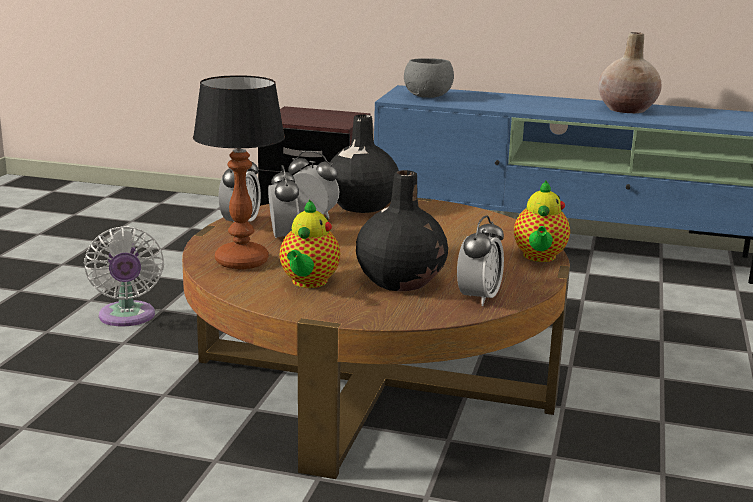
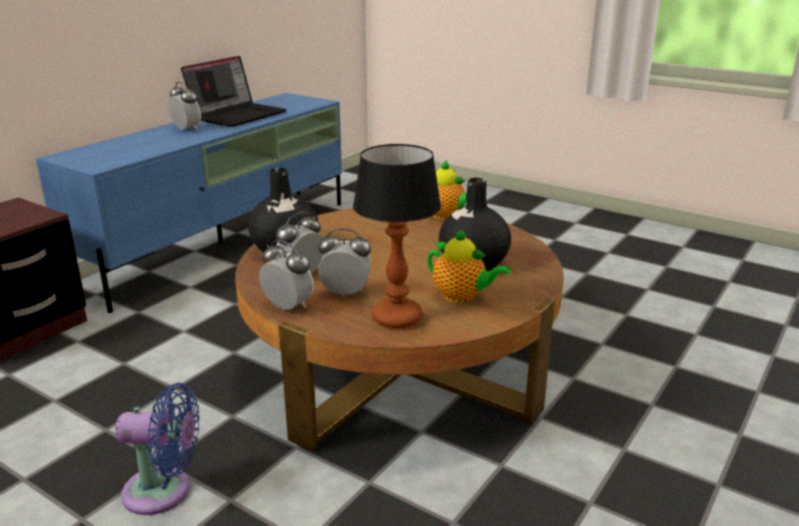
camera: 70 degrees left, 5 degrees up
(127, 317) = (164, 491): white fan -> blue fan
(428, 96) = (105, 155): grey bowl -> none
(478, 298) = (514, 246): alarm clock -> alarm clock (186, 129)
(627, 109) = (238, 115): beige vase -> laptop

